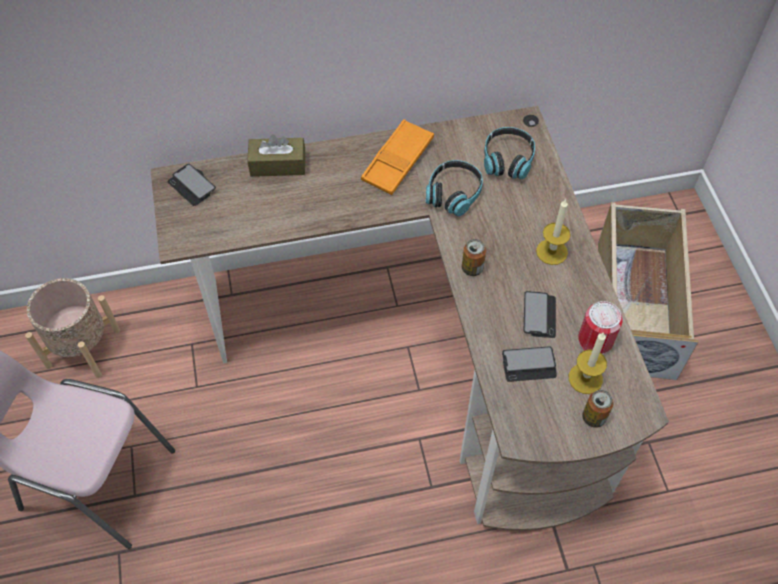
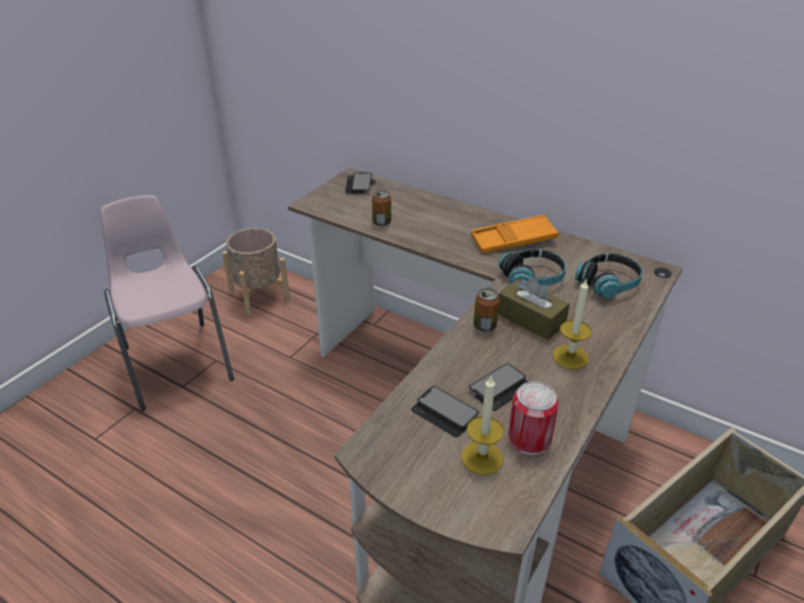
camera: 45 degrees right, 20 degrees down
(278, 165) = (426, 201): brown tissue box -> brown tissue box (530, 319)
(594, 417) = (450, 490): can -> can (382, 222)

